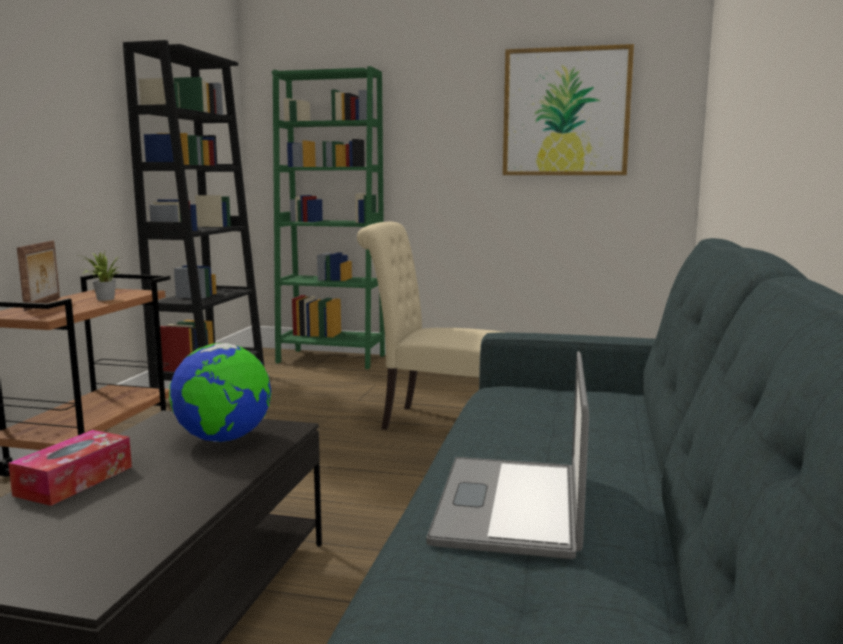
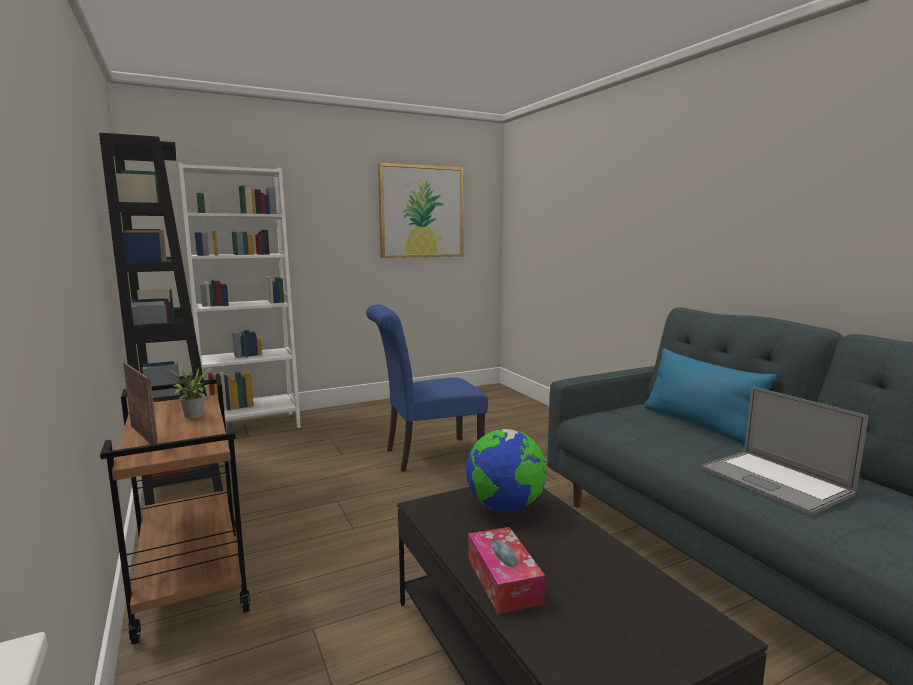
camera: 40 degrees left, 0 degrees up
(331, 359) = (252, 426): green bookcase -> white bookcase
(435, 422) = (427, 455): beige chair -> blue chair
(632, 430) = (699, 425): none -> blue pillow

